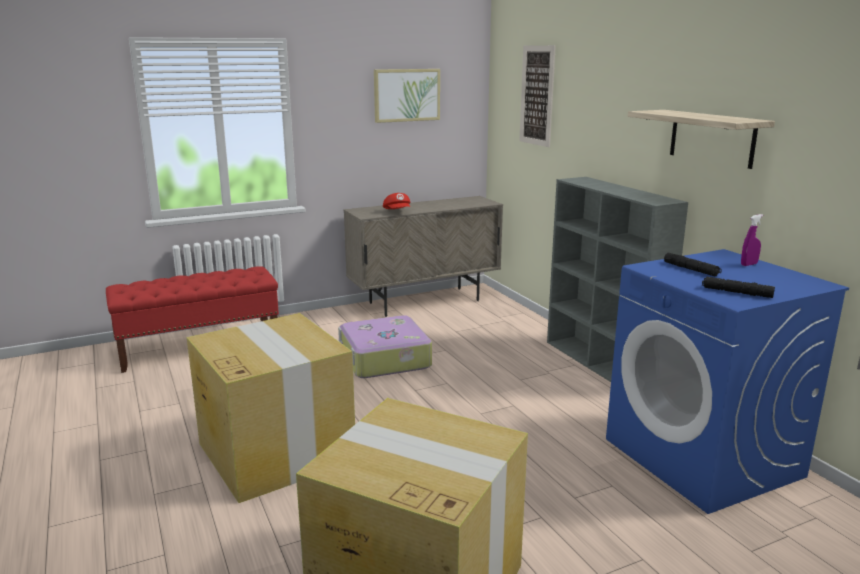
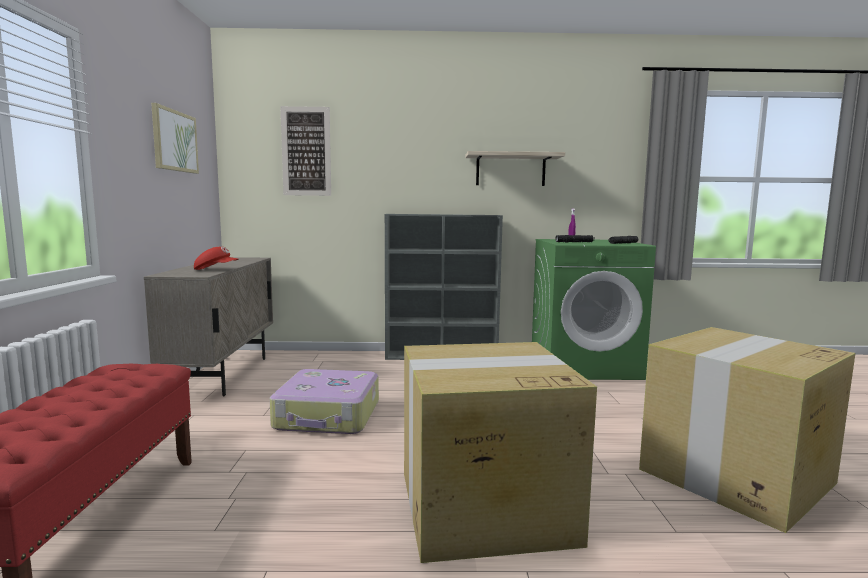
camera: 65 degrees left, 10 degrees down
(703, 458) = (584, 366): blue washing machine -> green washing machine

